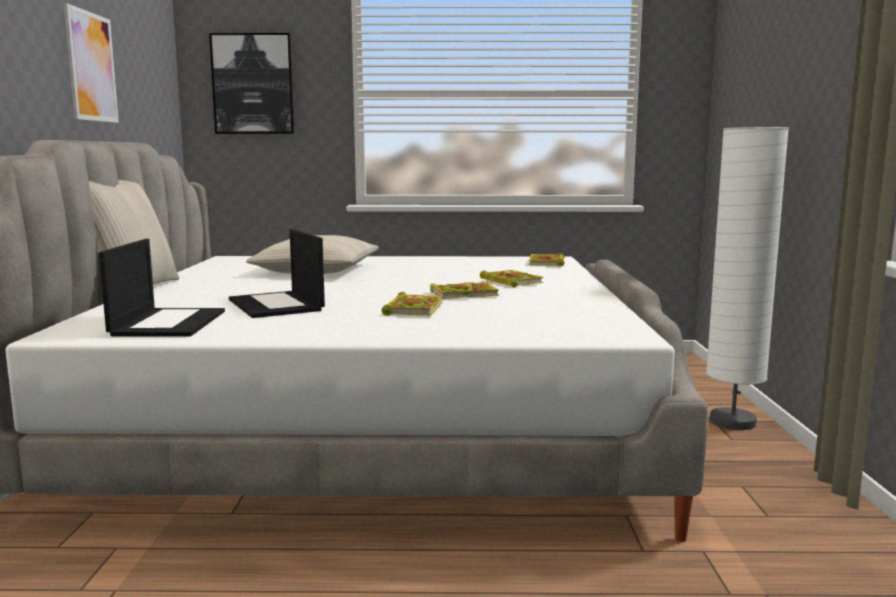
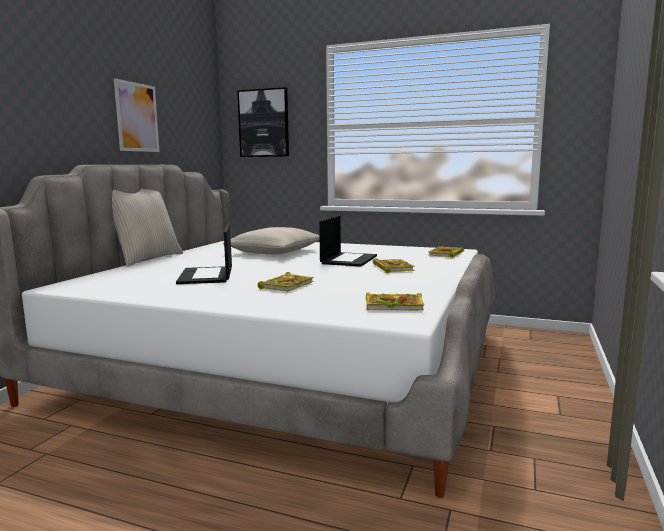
camera: 20 degrees right, 0 degrees up
(168, 323) = (124, 284): laptop -> laptop (348, 259)
(465, 294) = (342, 276): book -> book (395, 305)
(732, 422) = (574, 399): white floor lamp -> none

